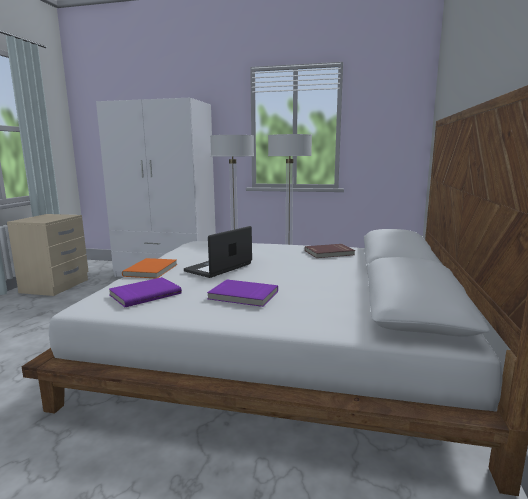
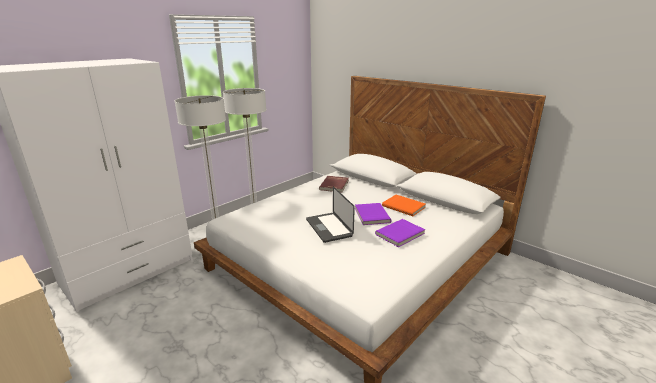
camera: 60 degrees left, 10 degrees up
(145, 294) = (366, 268): purple book -> purple book (371, 215)
(152, 270) = (301, 256): orange book -> orange book (404, 206)

